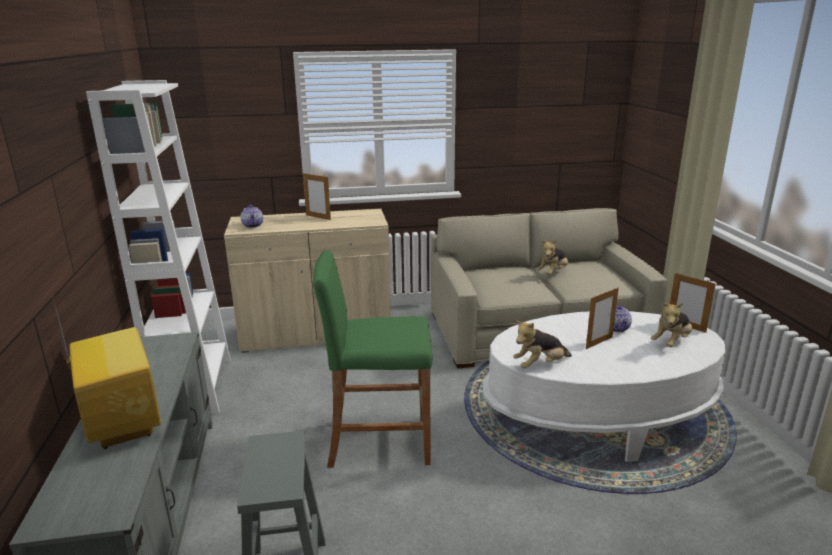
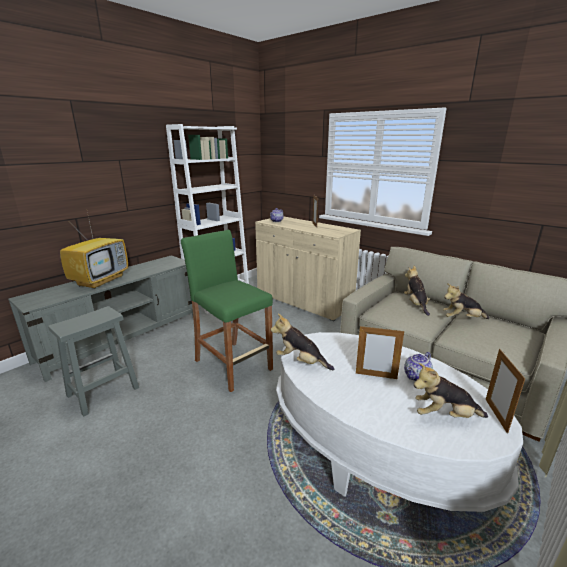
camera: 50 degrees right, 0 degrees up
(503, 275) = (415, 304): none -> plush toy

